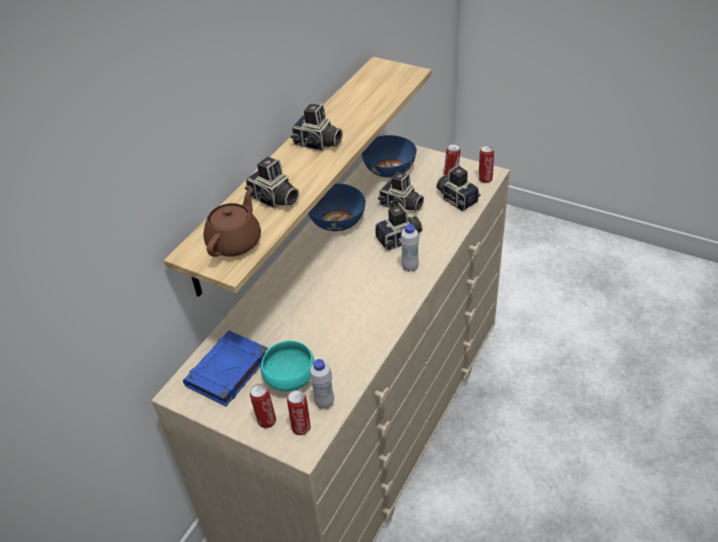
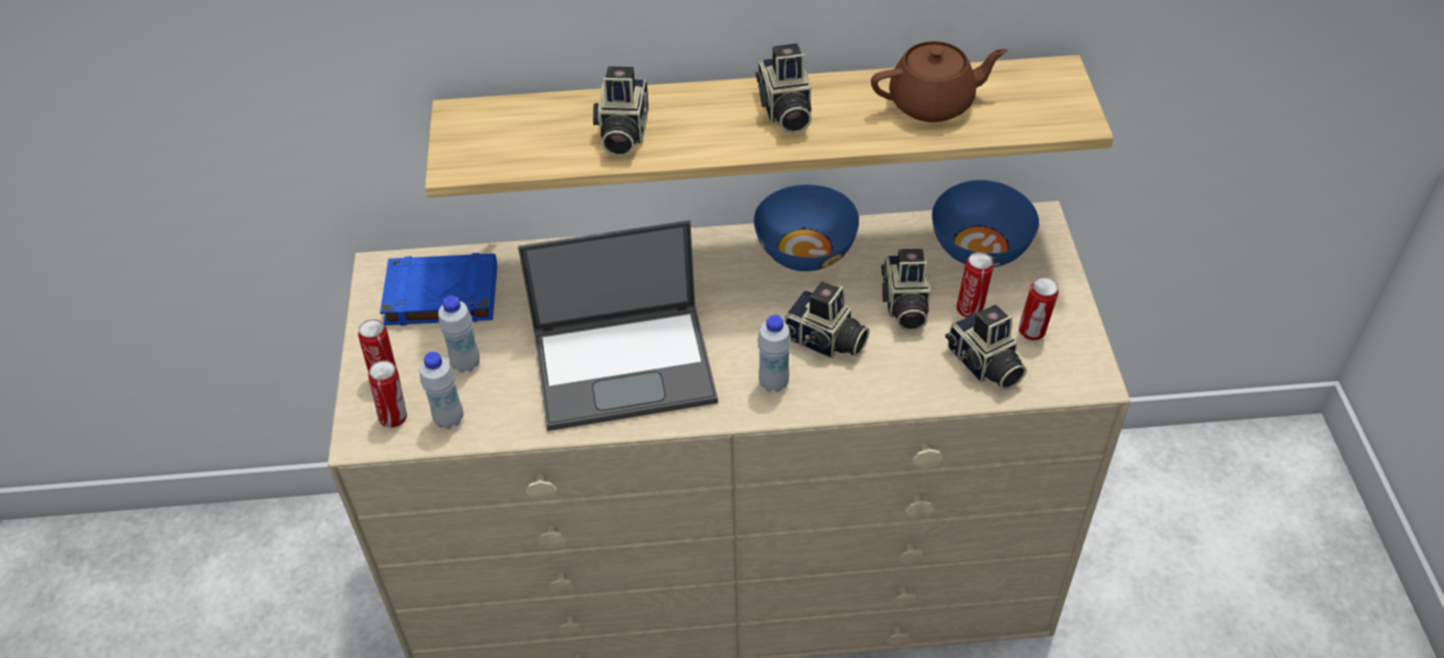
camera: 55 degrees right, 5 degrees up
(235, 242) = (508, 143): brown teapot -> brown teapot (933, 103)
(290, 380) = (466, 363): turquoise bowl -> white bottle
(350, 314) = (626, 364): none -> laptop
(457, 199) = (984, 365): camera -> camera turned 135 degrees clockwise
(485, 179) = (1070, 378): can -> can (970, 309)

